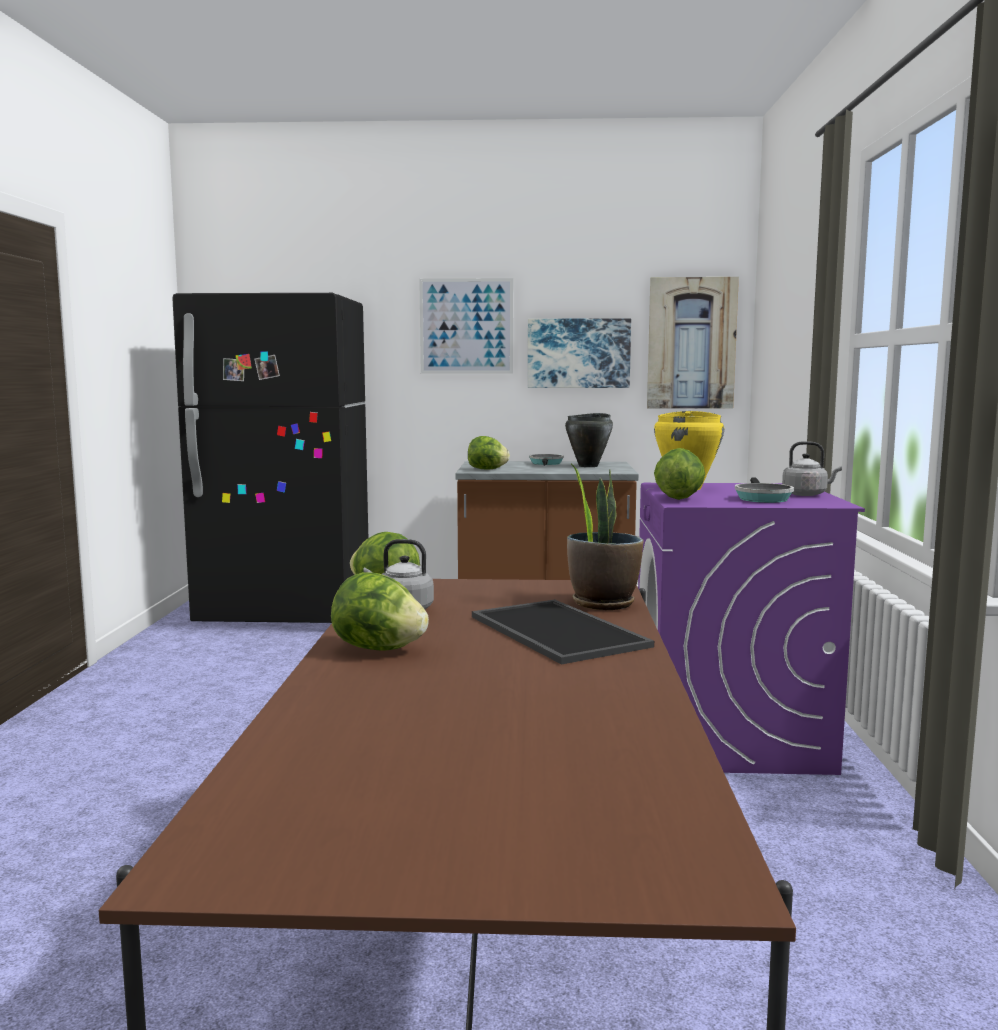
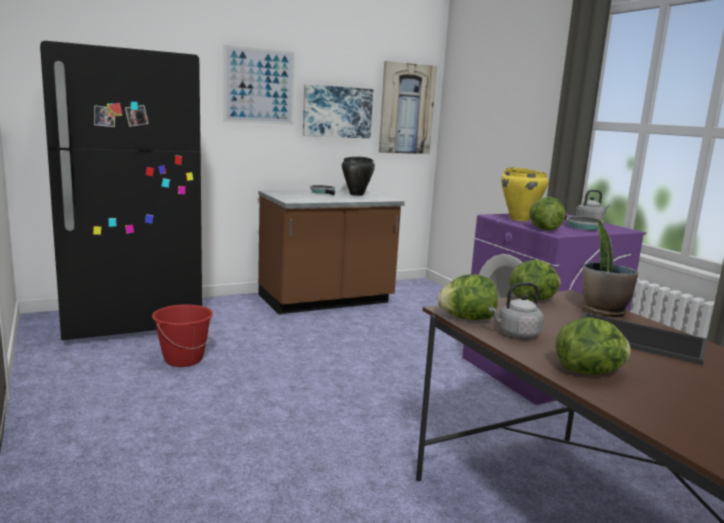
camera: 30 degrees left, 5 degrees up
(287, 655) = (183, 359): none -> red bucket
(487, 469) = (299, 199): lettuce -> lettuce (533, 300)

